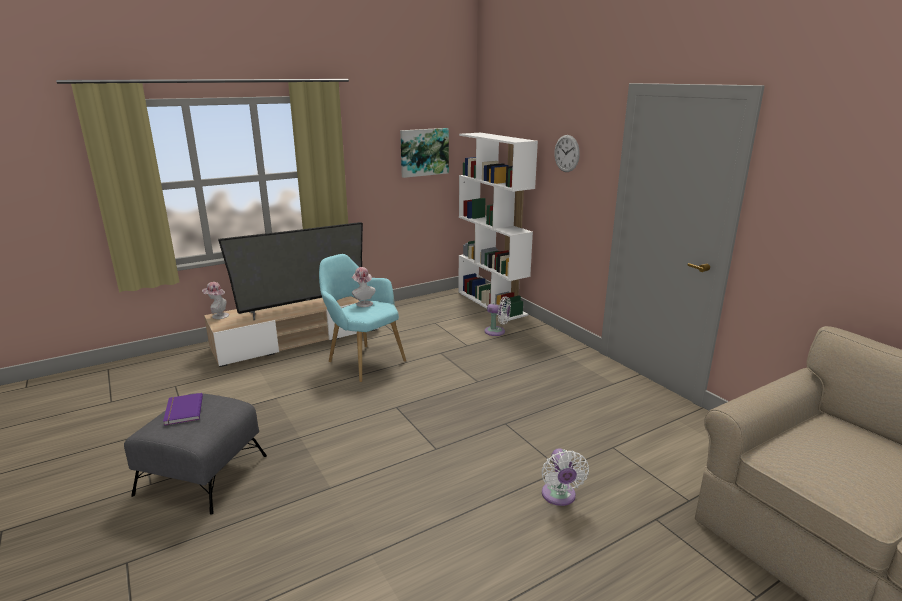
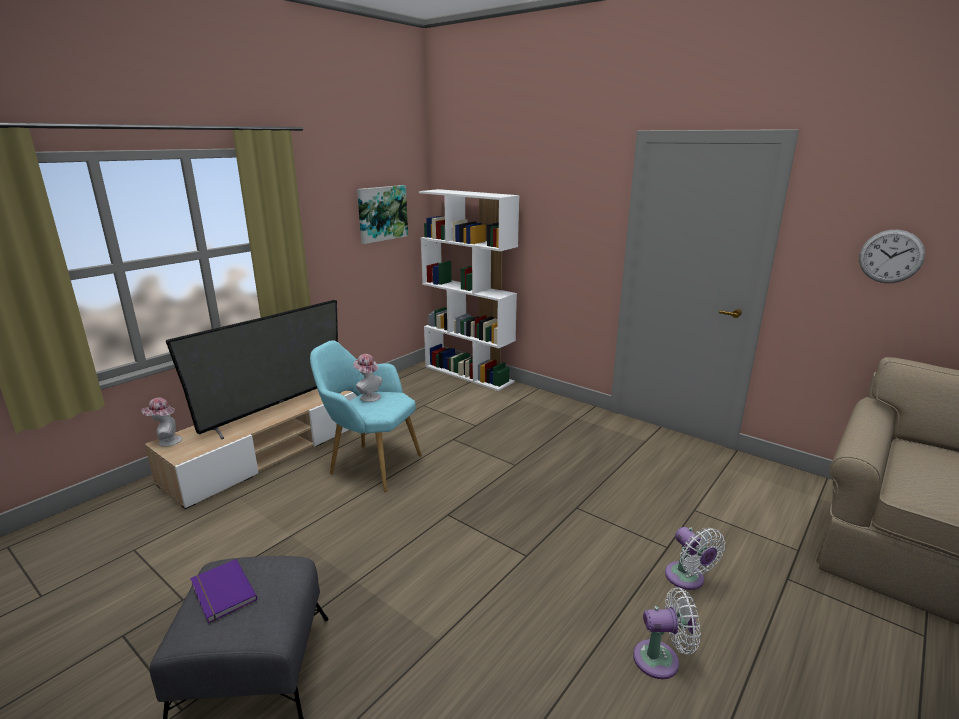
camera: 20 degrees left, 0 degrees up
(497, 332) = (496, 405): white fan -> white fan (661, 659)
(566, 153) = (558, 207): wall clock -> wall clock (891, 256)

